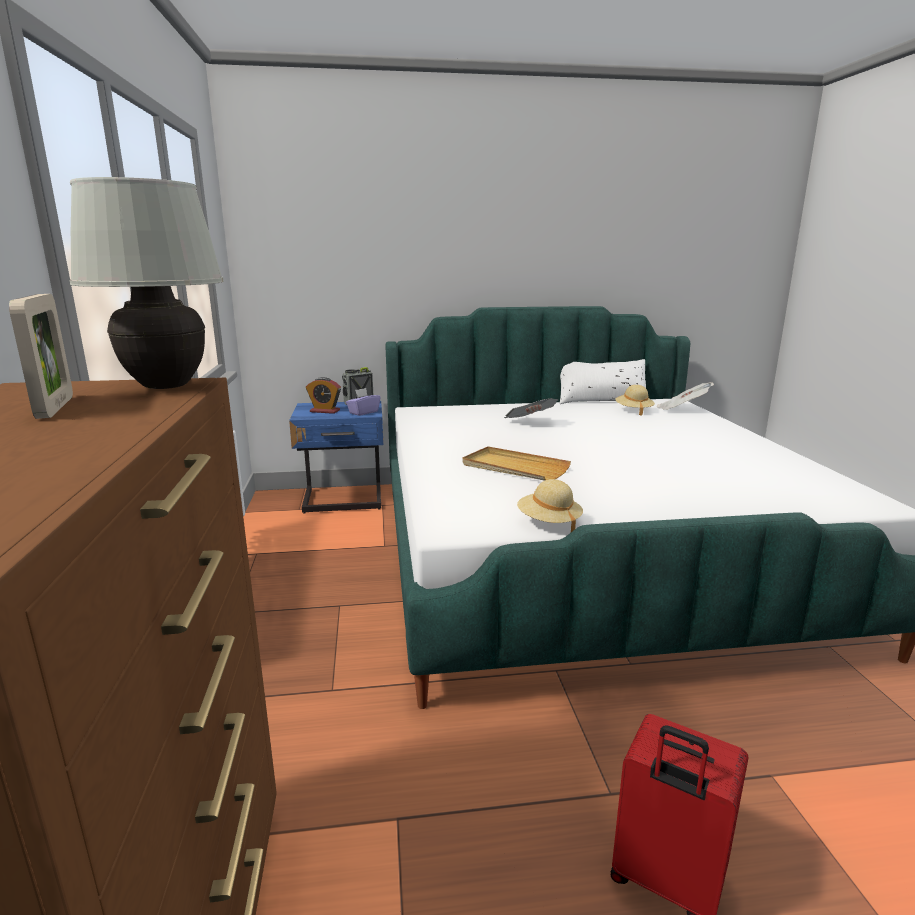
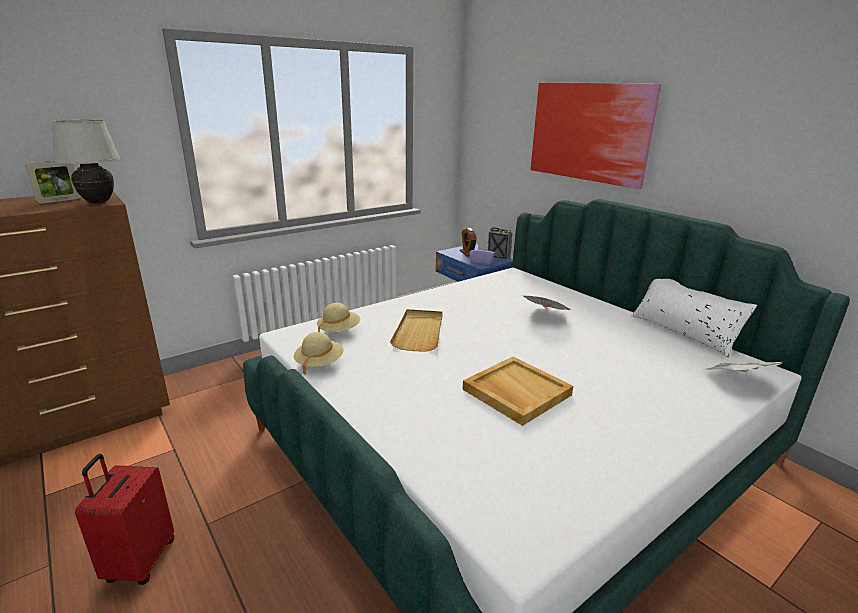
camera: 60 degrees right, 5 degrees up
(446, 242) = (589, 132): none -> picture
(633, 410) = (675, 353): beige hat -> beige hat (339, 331)
(666, 461) = (515, 392): none -> beige tray

